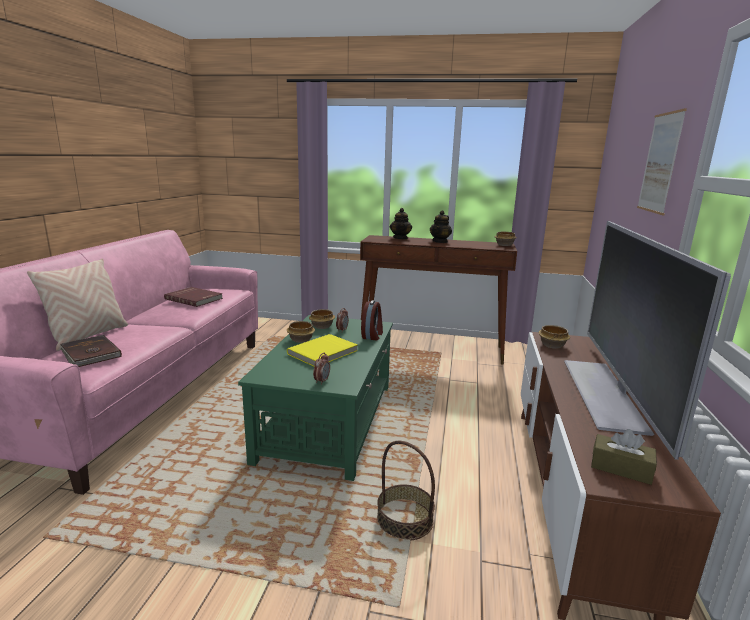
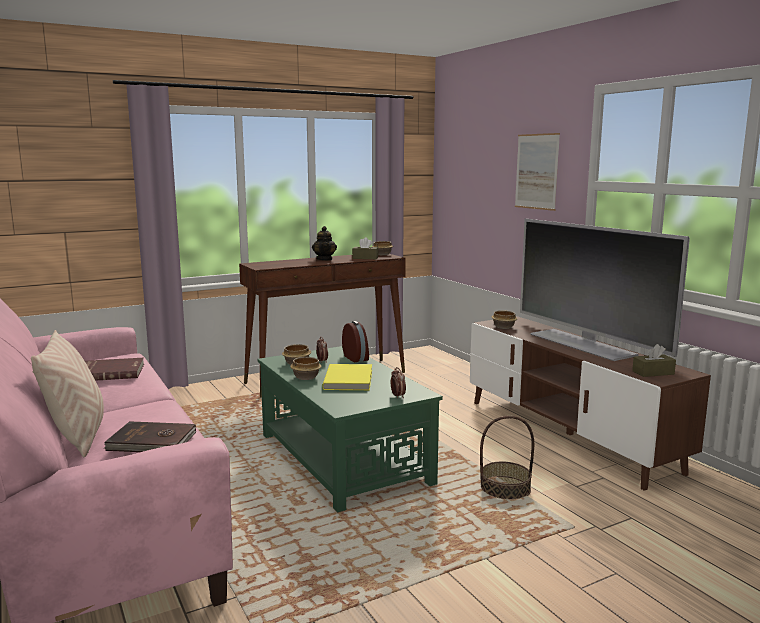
camera: 40 degrees left, 5 degrees down
(400, 238) = (280, 261): teapot -> none
(477, 245) = (365, 258): none -> brown tissue box

